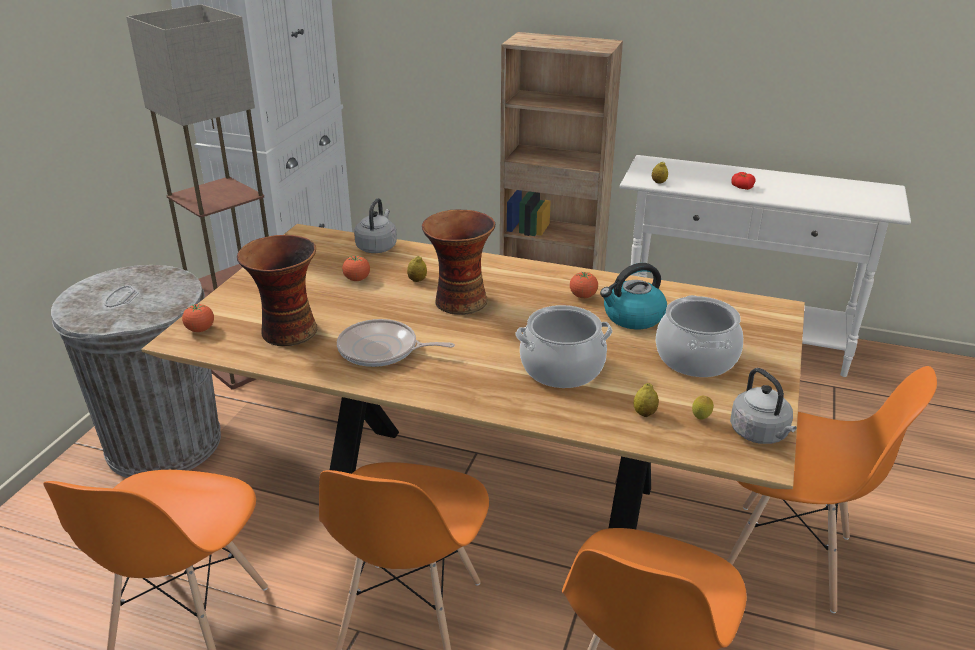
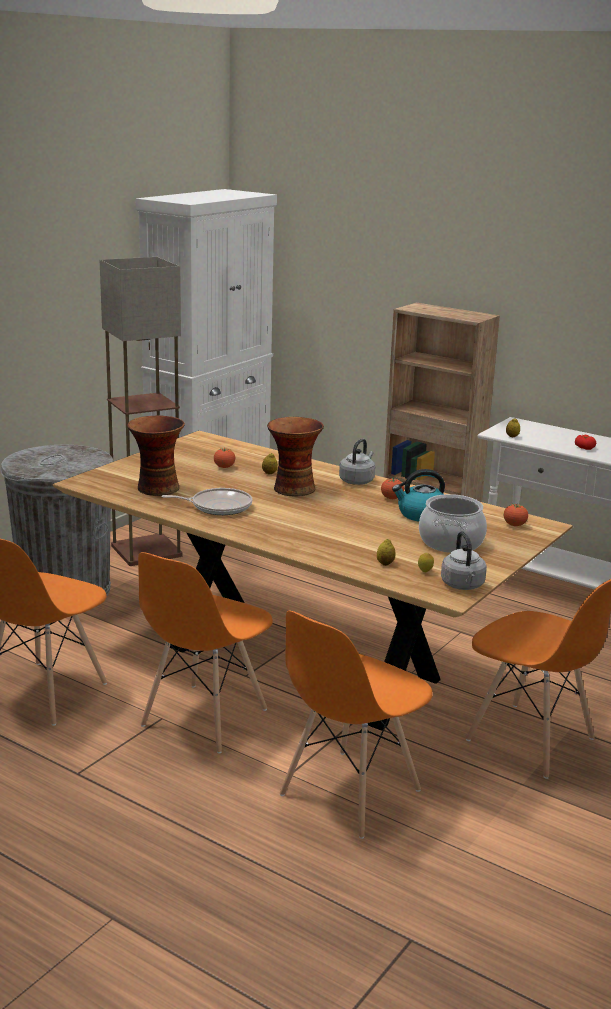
camera: 15 degrees right, 10 degrees down
(200, 330) = (97, 479): tomato -> tomato (514, 525)
(377, 247) = (252, 451): grey kettle -> grey kettle (357, 481)
(382, 350) = (218, 506): frying pan -> frying pan turned 150 degrees clockwise
(562, 369) = (342, 533): cooking pot -> none

